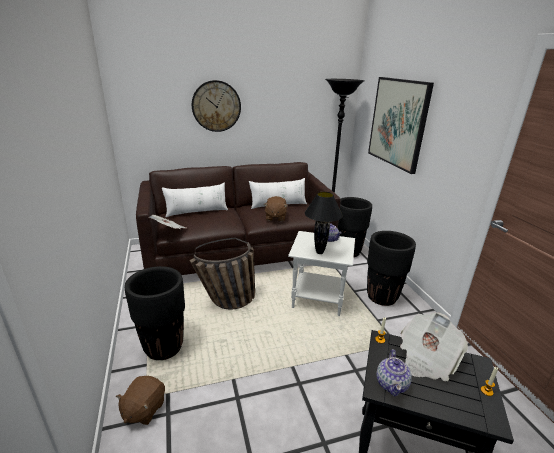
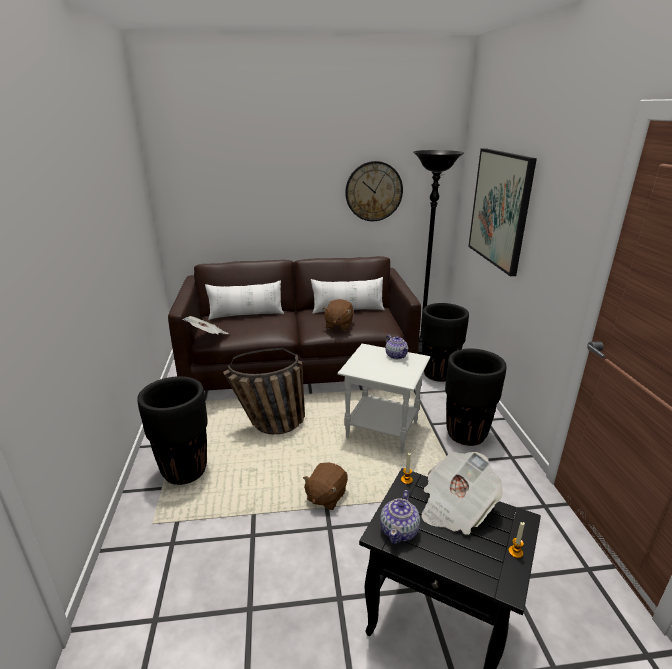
camera: 10 degrees right, 0 degrees up
(143, 409) = (147, 536): brown plush toy -> brown plush toy (325, 496)
(216, 106) = (276, 187): wall clock -> wall clock (373, 191)
(320, 252) = (378, 371): black table lamp -> none

